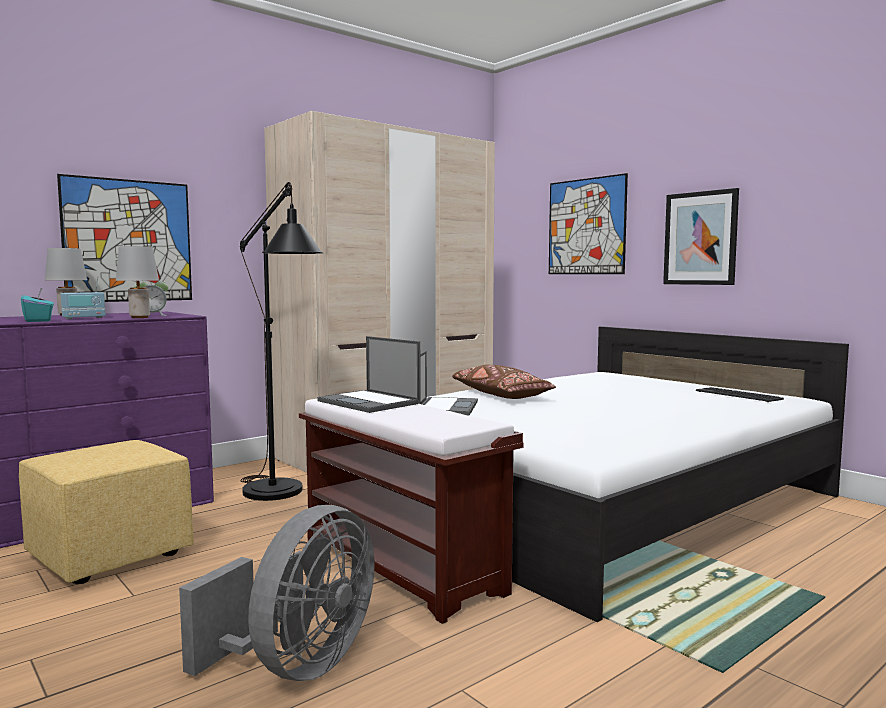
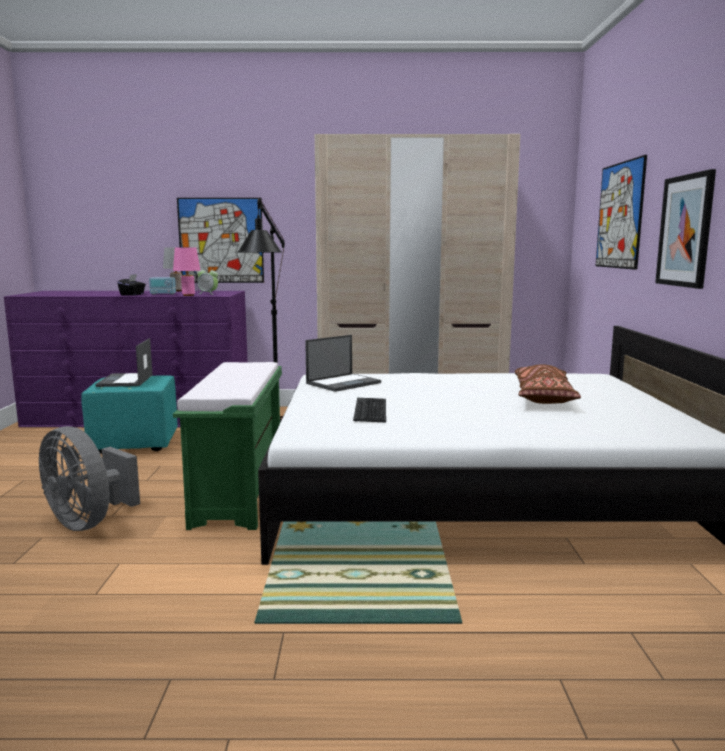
camera: 40 degrees right, 5 degrees up
(38, 321) = (132, 295): turquoise tissue box -> black tissue box
(109, 555) = (135, 443): yellow ottoman -> turquoise ottoman
(140, 317) = (188, 295): grey table lamp -> pink table lamp
(297, 666) = (88, 522): grey fan -> grey fan turned 60 degrees clockwise
(370, 402) = (242, 369): laptop -> laptop (125, 381)
(403, 566) = (240, 493): brown bench -> green bench
(500, 394) = (422, 380): brown pillow -> brown pillow (543, 397)
(738, 395) = (645, 418): keyboard -> keyboard (371, 410)

